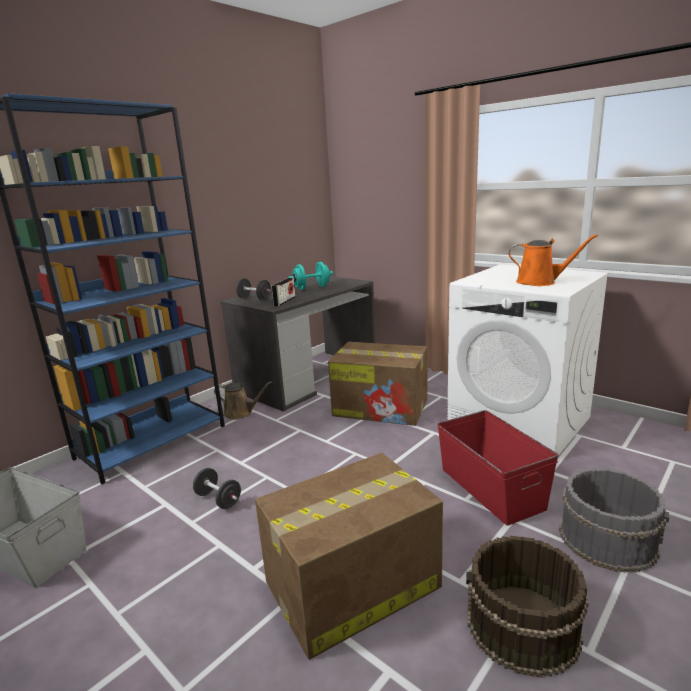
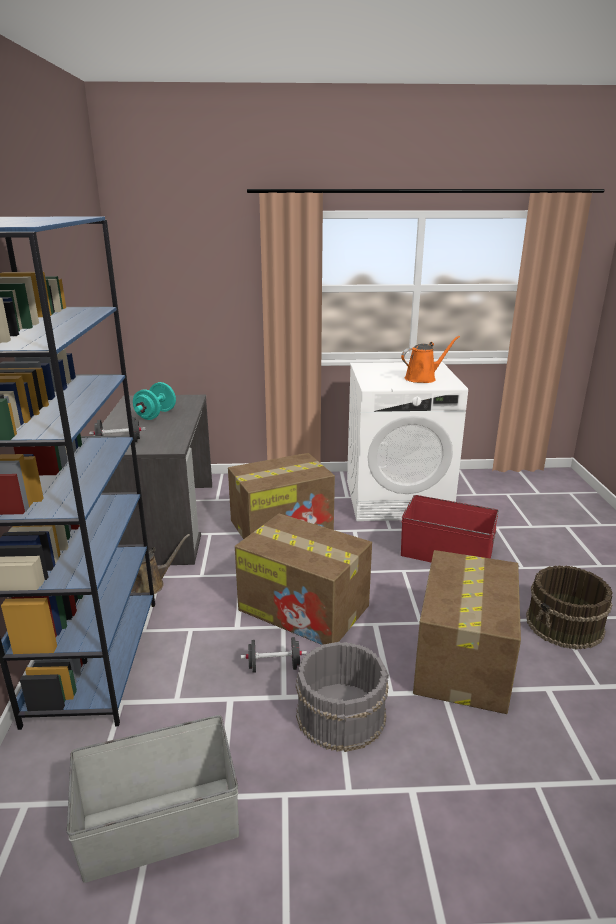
camera: 45 degrees left, 5 degrees up
(284, 301) = (168, 438): radio -> none
(300, 472) = (305, 608): none -> cardboard box
(607, 538) = (536, 555): grey bucket -> grey bucket (341, 713)

